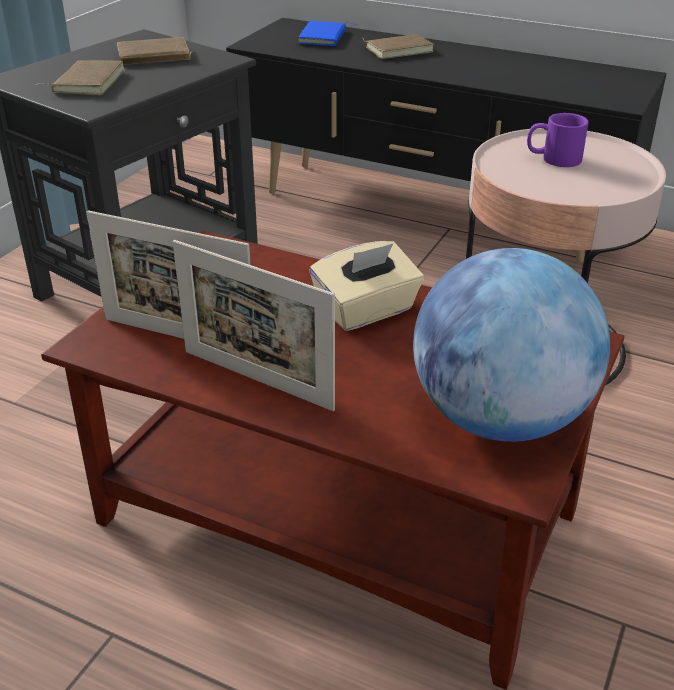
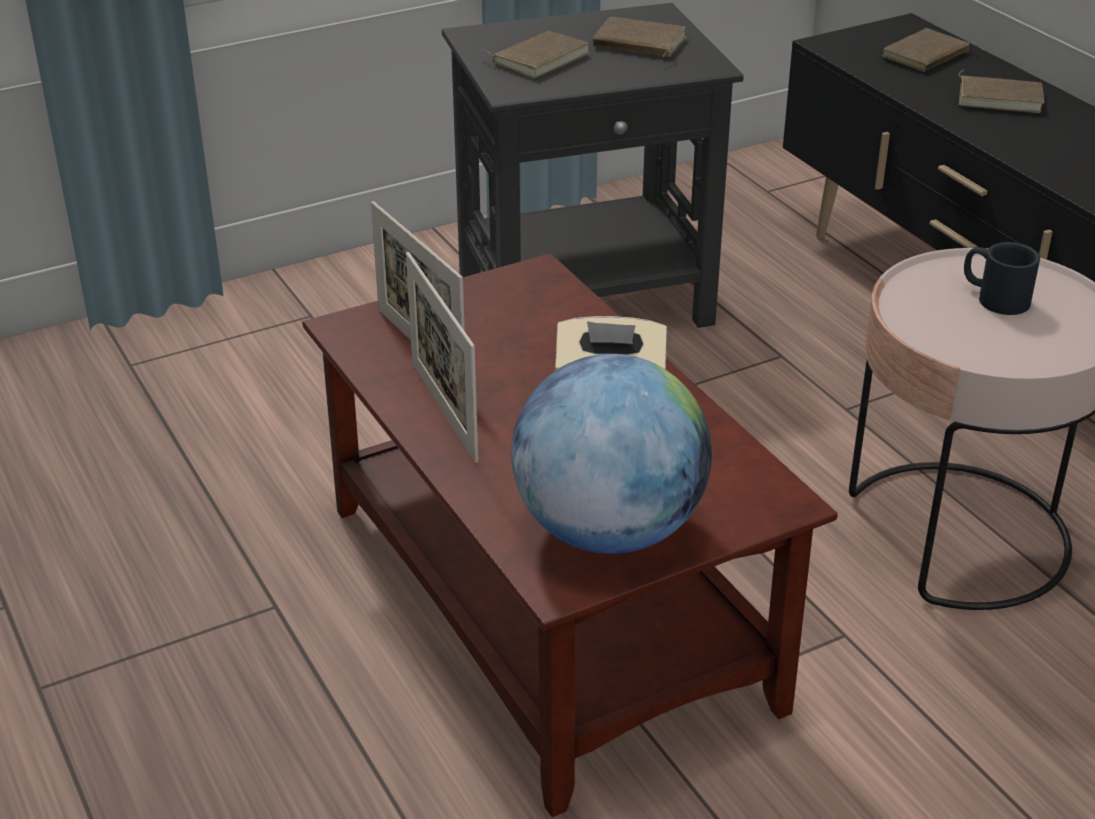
camera: 35 degrees right, 0 degrees up
(324, 37) = (927, 56): blue book -> brown book
(553, 159) = (994, 297): purple mug -> black mug

